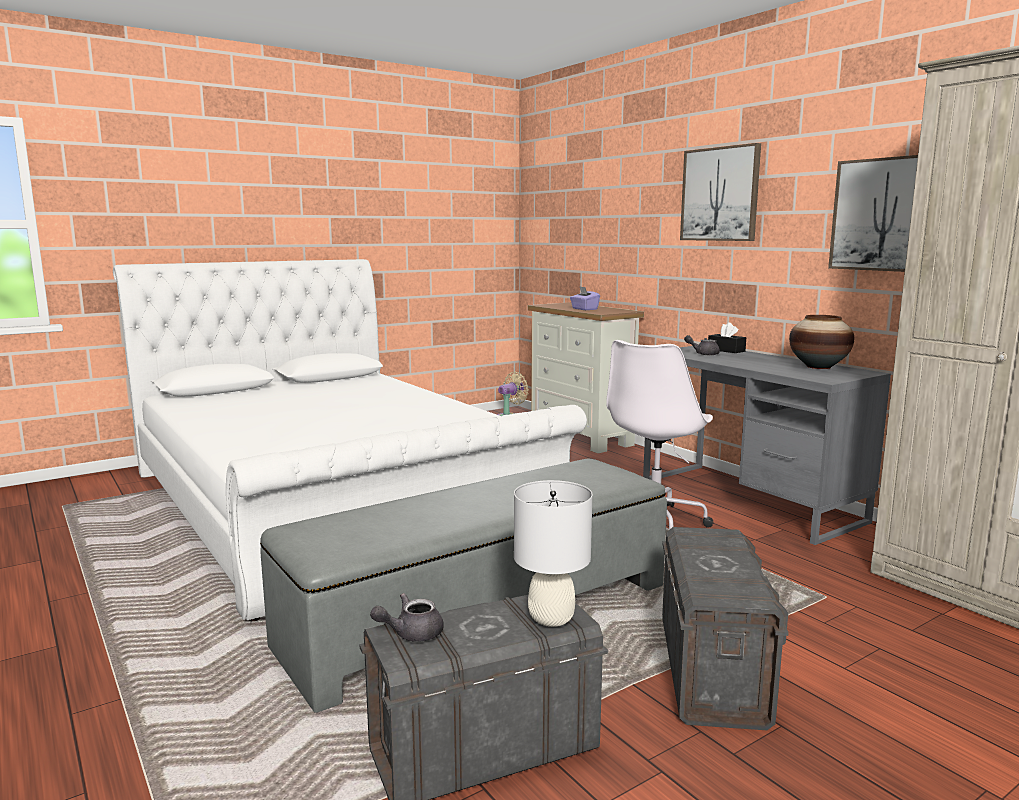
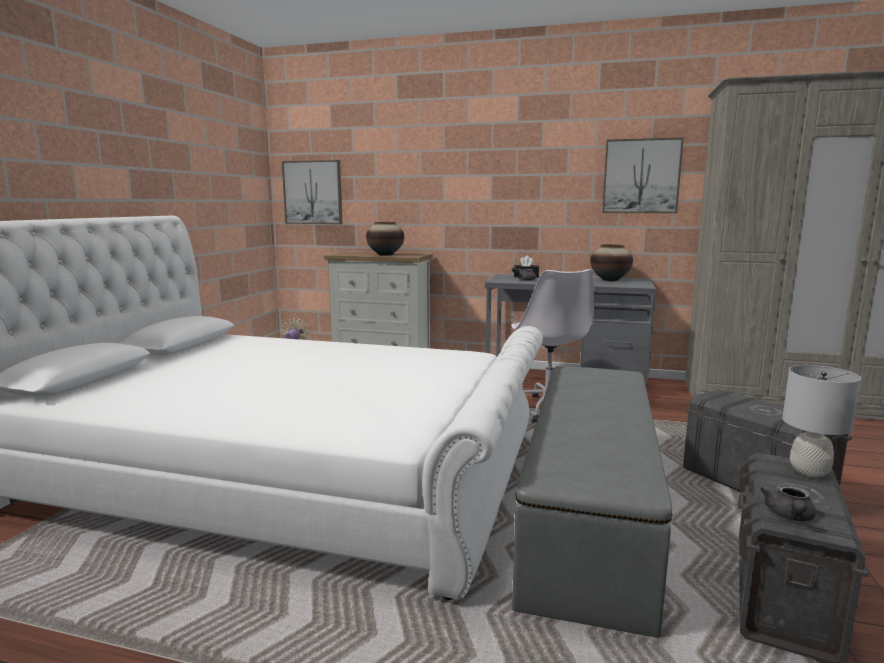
camera: 40 degrees left, 0 degrees up
(584, 309) = (385, 255): purple tissue box -> vase
(720, 194) = (503, 160): picture -> picture (313, 192)

